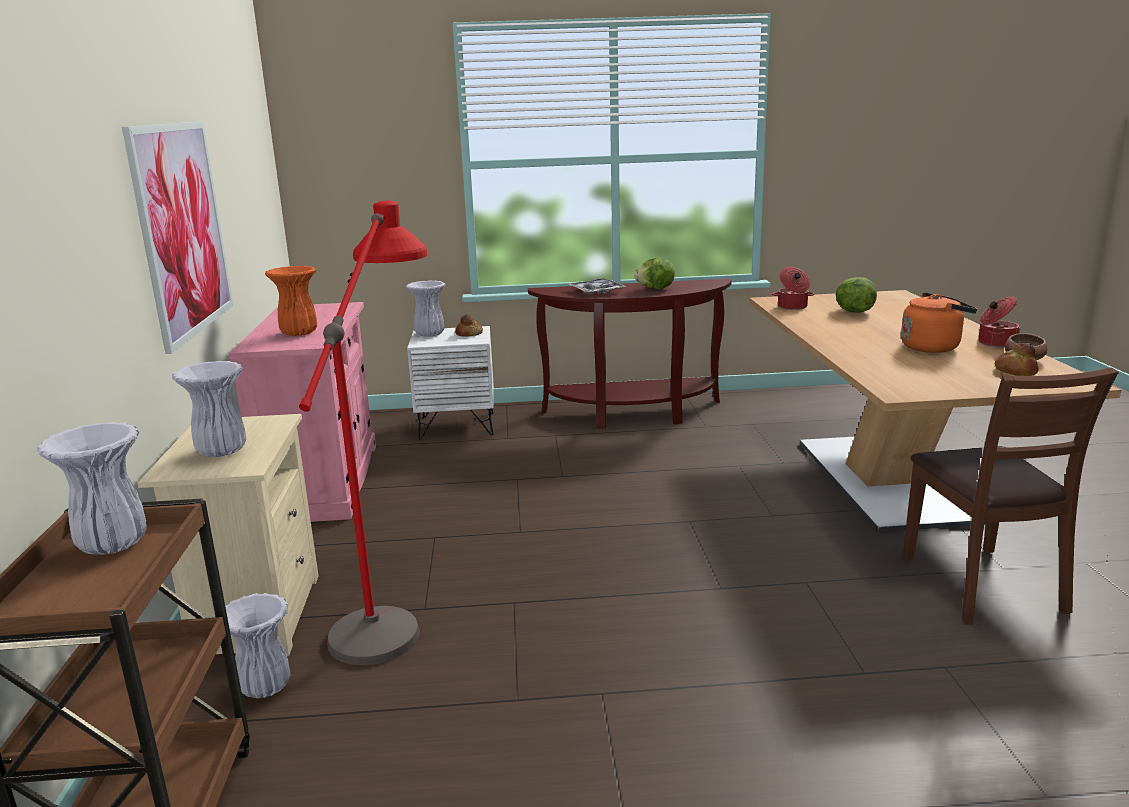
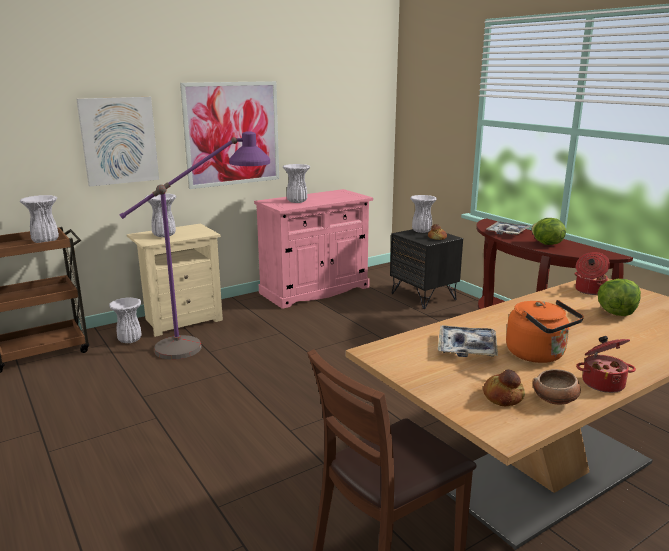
camera: 60 degrees right, 0 degrees up
(81, 269) = (119, 140): none -> picture
(298, 333) = (296, 201): orange vase -> white vase
(394, 601) = (211, 343): red floor lamp -> purple floor lamp
(457, 426) = (424, 296): white nightstand -> black nightstand
(905, 363) = (466, 347): none -> tray

